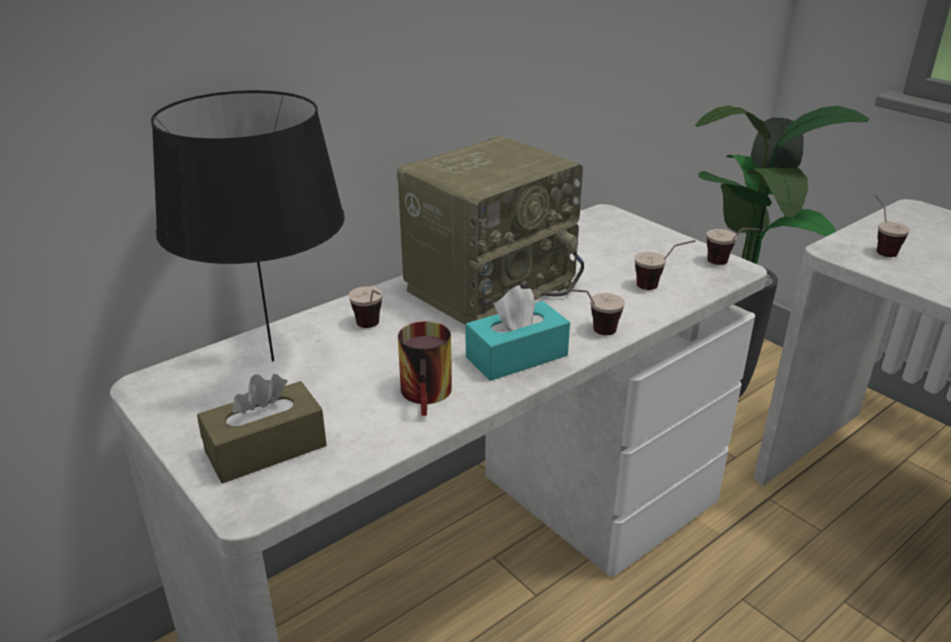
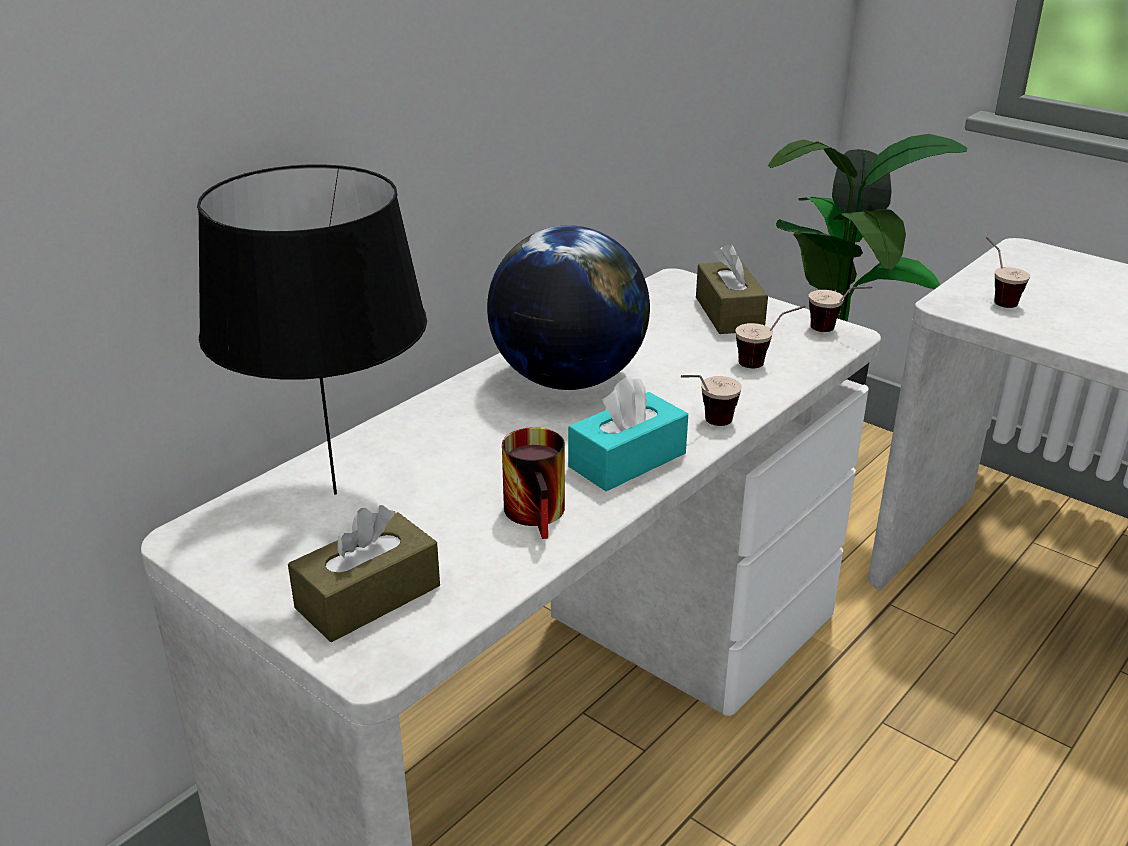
camera: 10 degrees left, 0 degrees up
(372, 329) = (444, 444): cup -> none
(490, 286) = (568, 380): radio -> globe
(641, 243) = (729, 314): none -> brown tissue box

